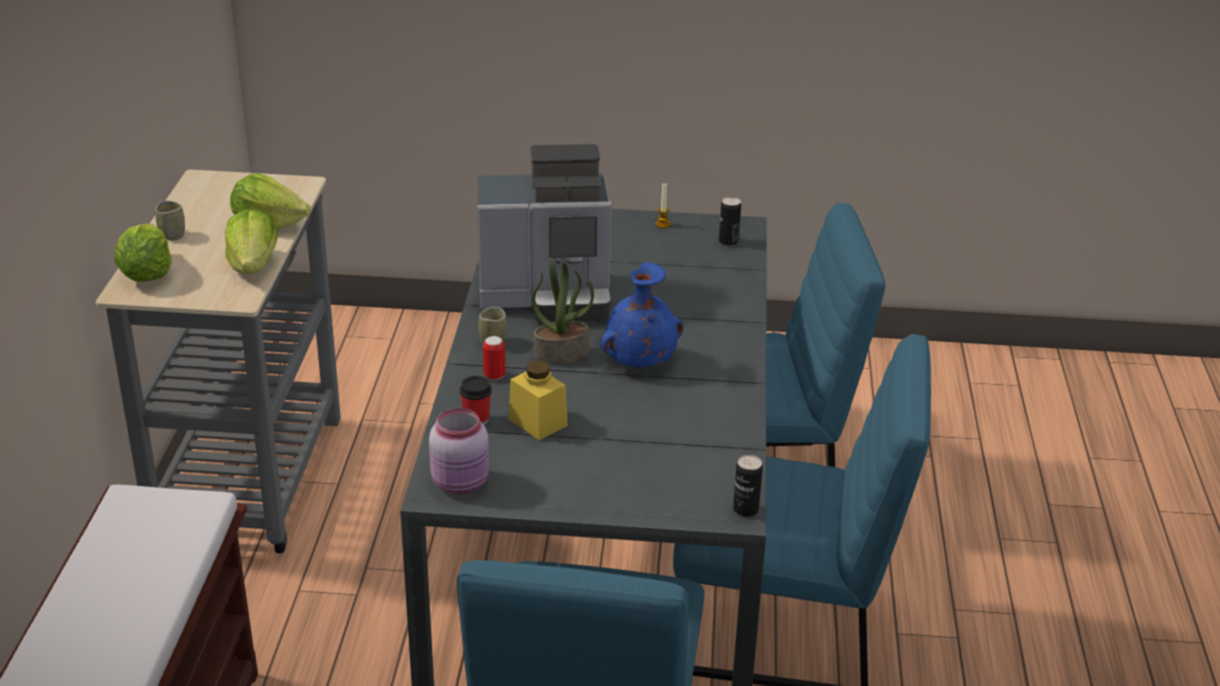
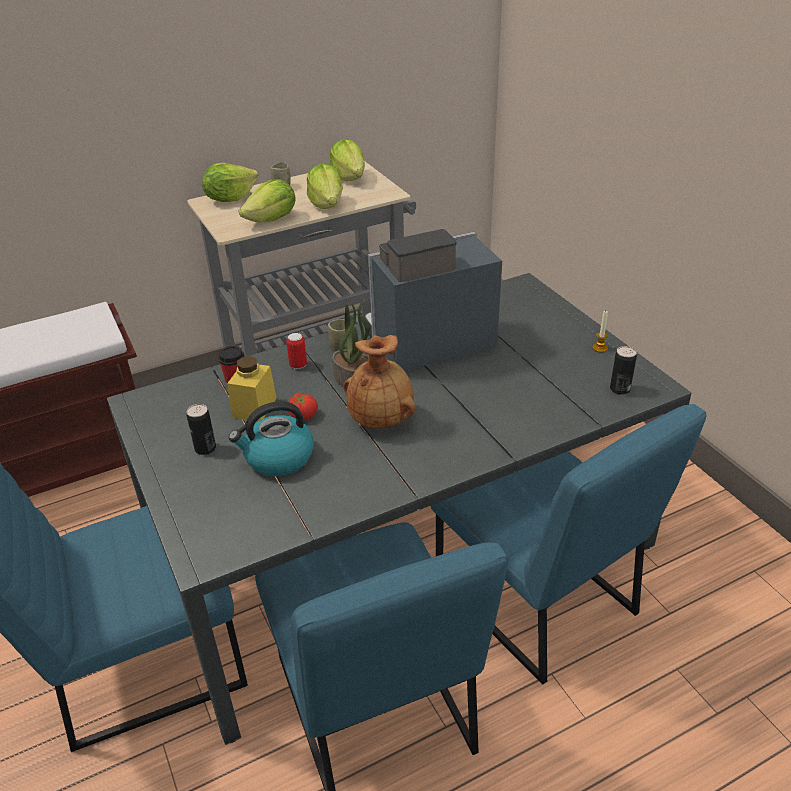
camera: 60 degrees right, 5 degrees up
(220, 191) = (349, 177): none -> lettuce
(462, 483) = (153, 408): pink jar -> none
(549, 297) = (427, 344): coffee machine -> coffee machine turned 105 degrees clockwise
(583, 399) = (303, 414): none -> tomato
(635, 433) = (278, 458): none -> kettle
(639, 361) = (381, 419): blue vase -> brown vase
(745, 509) = (210, 563): can -> can (205, 448)

